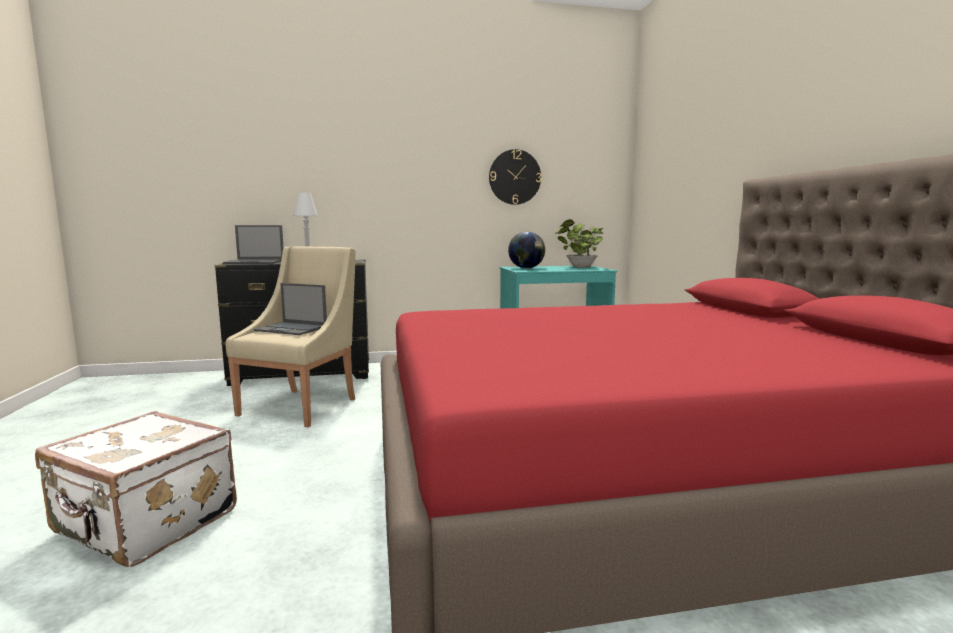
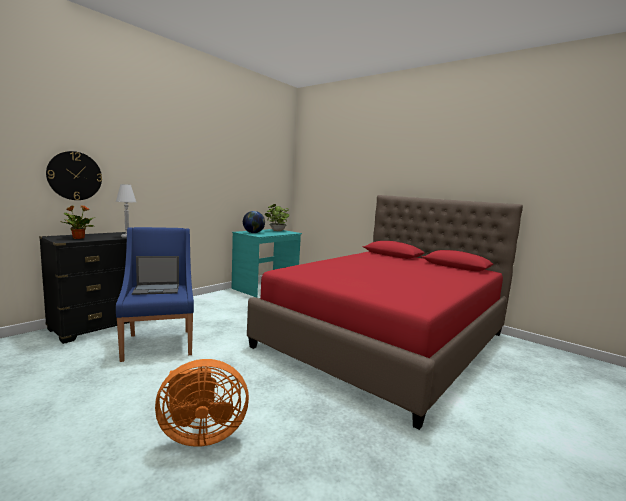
camera: 40 degrees left, 0 degrees up
(145, 523) = (200, 434): white suitcase -> orange fan
(255, 262) = (78, 238): laptop -> potted plant
(302, 406) = (159, 343): beige armchair -> blue armchair
(514, 177) = (239, 176): wall clock -> wall clock (75, 176)

